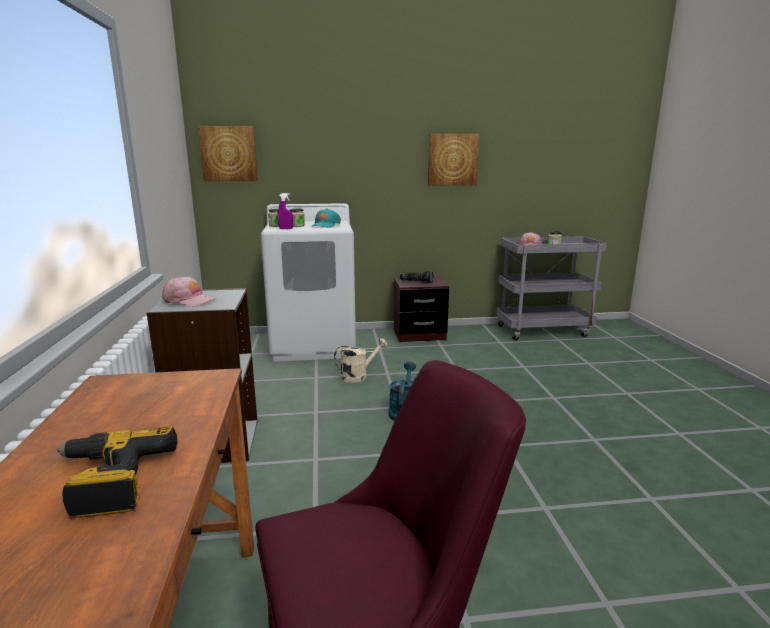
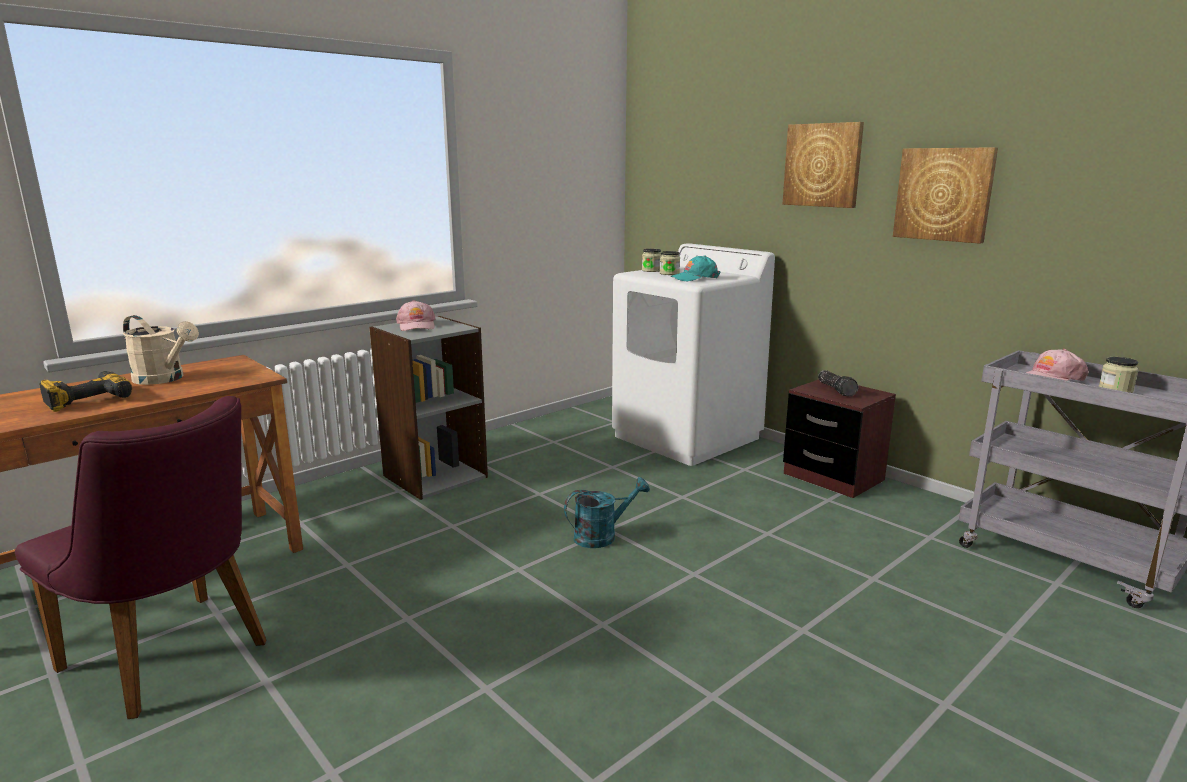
camera: 55 degrees right, 0 degrees up
(228, 153) = (658, 176): picture -> picture (823, 165)
(286, 229) = (640, 275): purple spray bottle -> none
(358, 376) = (649, 484): beige watering can -> beige watering can (164, 379)

